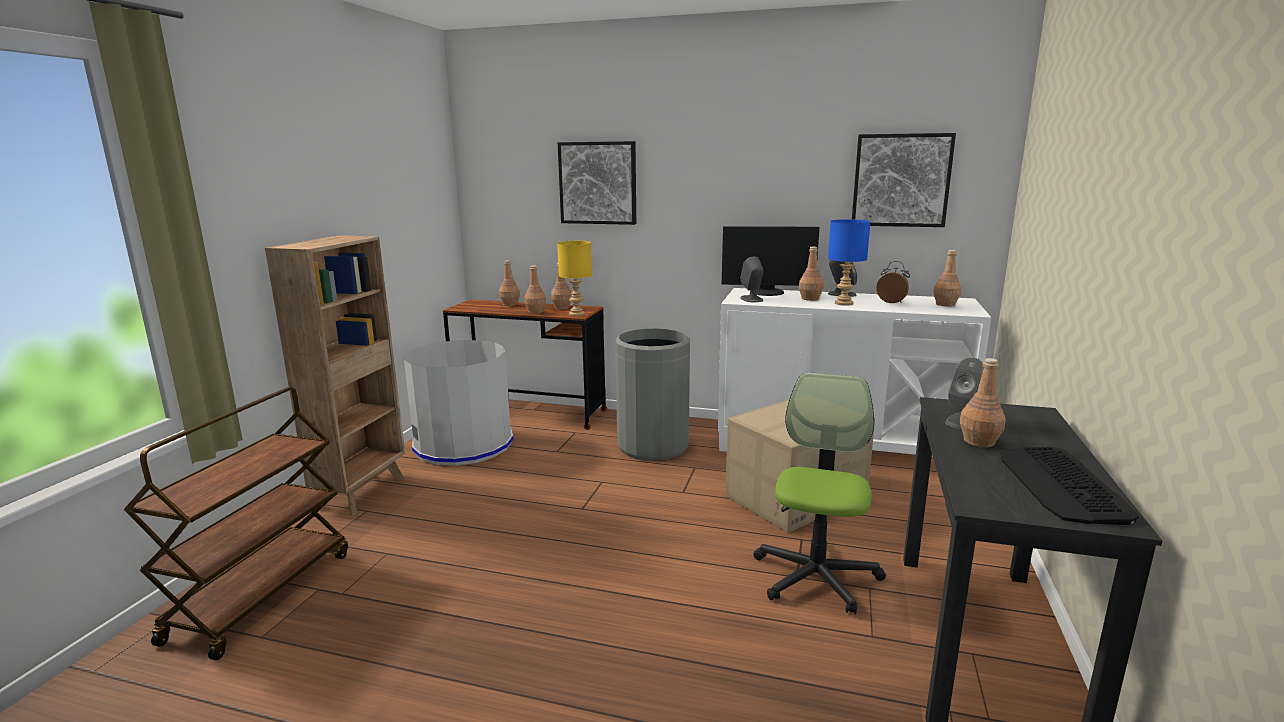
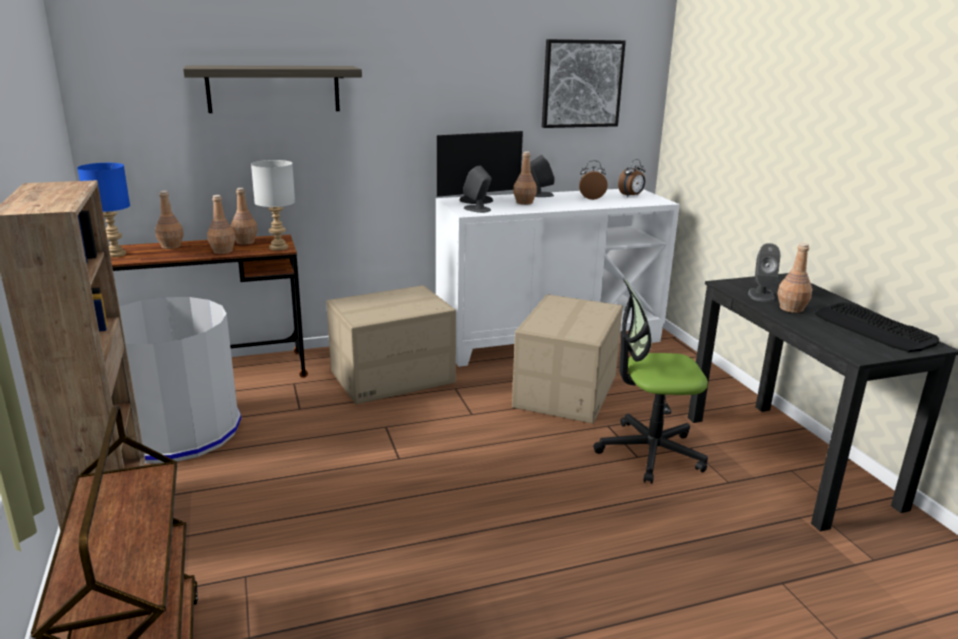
camera: 35 degrees left, 5 degrees up
(576, 314) = (278, 247): yellow table lamp -> grey table lamp
(598, 183) = (273, 89): picture -> shelf
(652, 446) = (392, 378): grey trash can -> cardboard box
(816, 576) = (649, 452): office chair -> office chair turned 75 degrees counterclockwise
(844, 303) = (559, 204): blue table lamp -> blue table lamp (116, 254)
(945, 304) = (631, 196): brown bottle -> alarm clock

